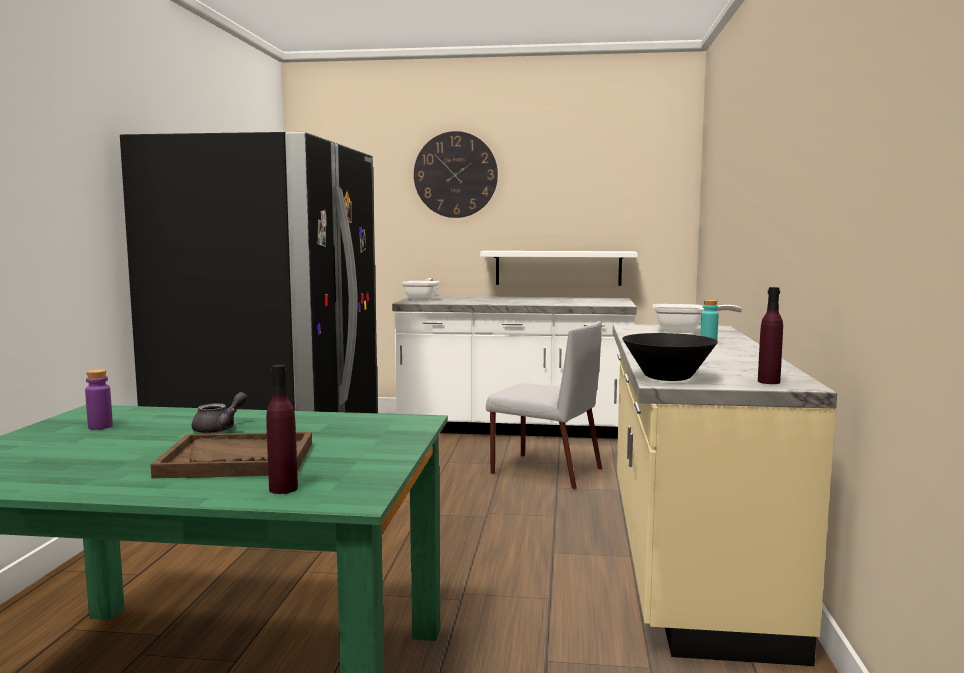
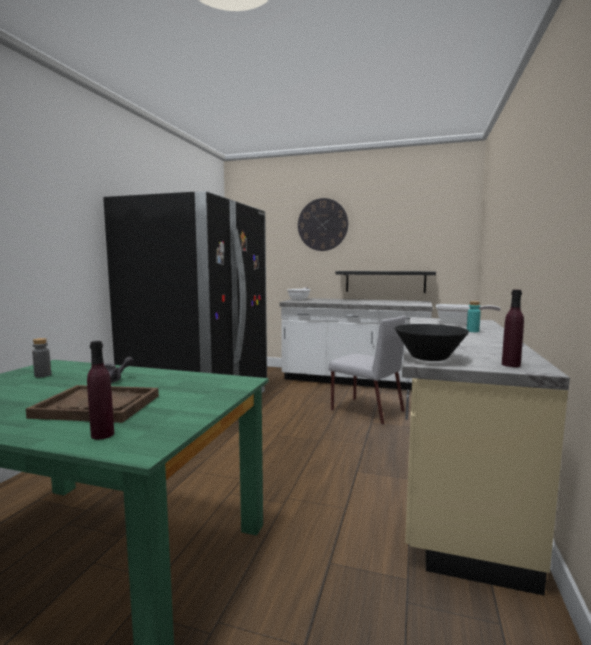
camera: 10 degrees right, 0 degrees up
(100, 426) = (43, 375): purple bottle -> grey bottle
(558, 268) = (385, 281): white shelf -> black shelf

